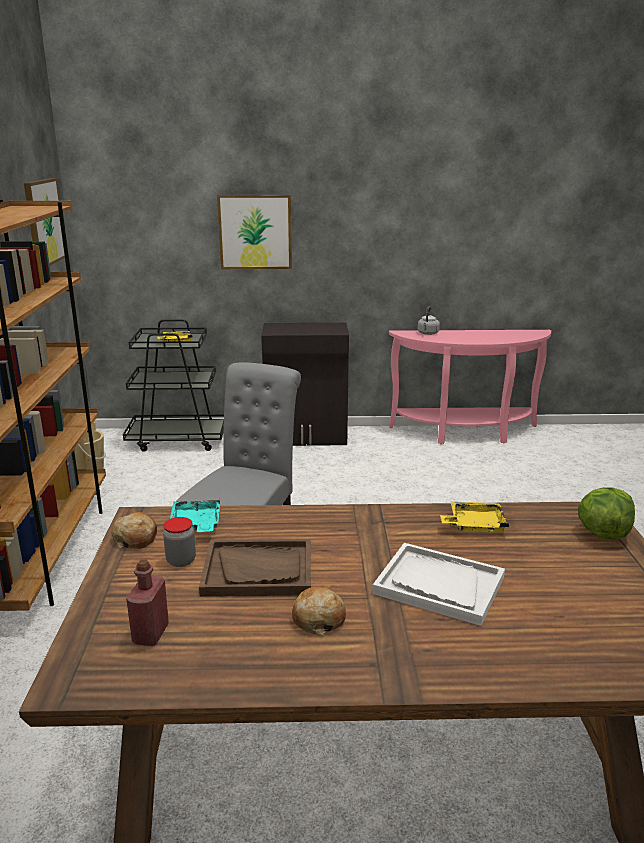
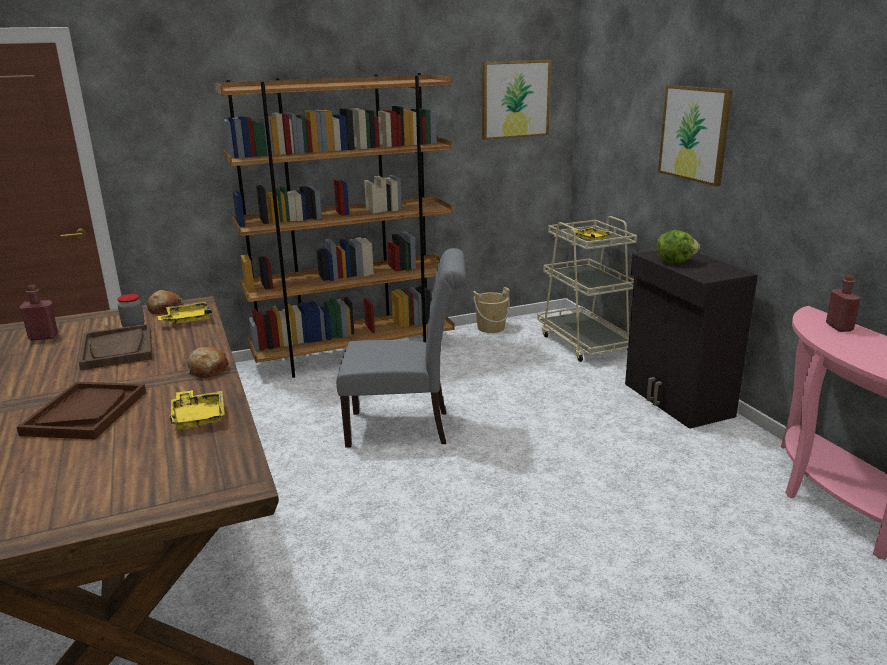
camera: 70 degrees right, 0 degrees up
(178, 440) = (585, 343): black cart -> beige cart
(196, 524) = (187, 320): turquoise tray -> yellow tray
(318, 619) = (47, 377): bread -> bread (208, 370)
(427, 333) = (839, 327): grey kettle -> red bottle
(438, 585) = (86, 412): white tray -> brown tray
(603, 533) = (187, 489): lettuce -> lettuce (674, 262)

